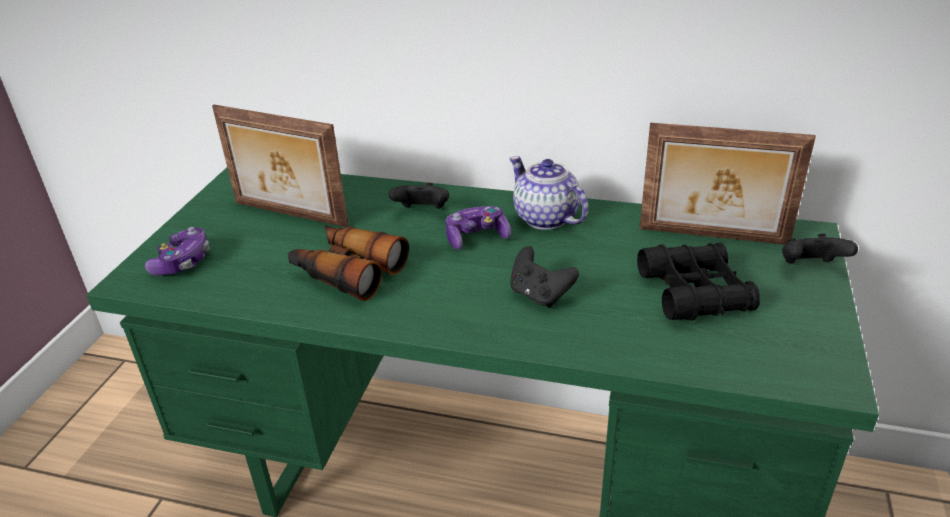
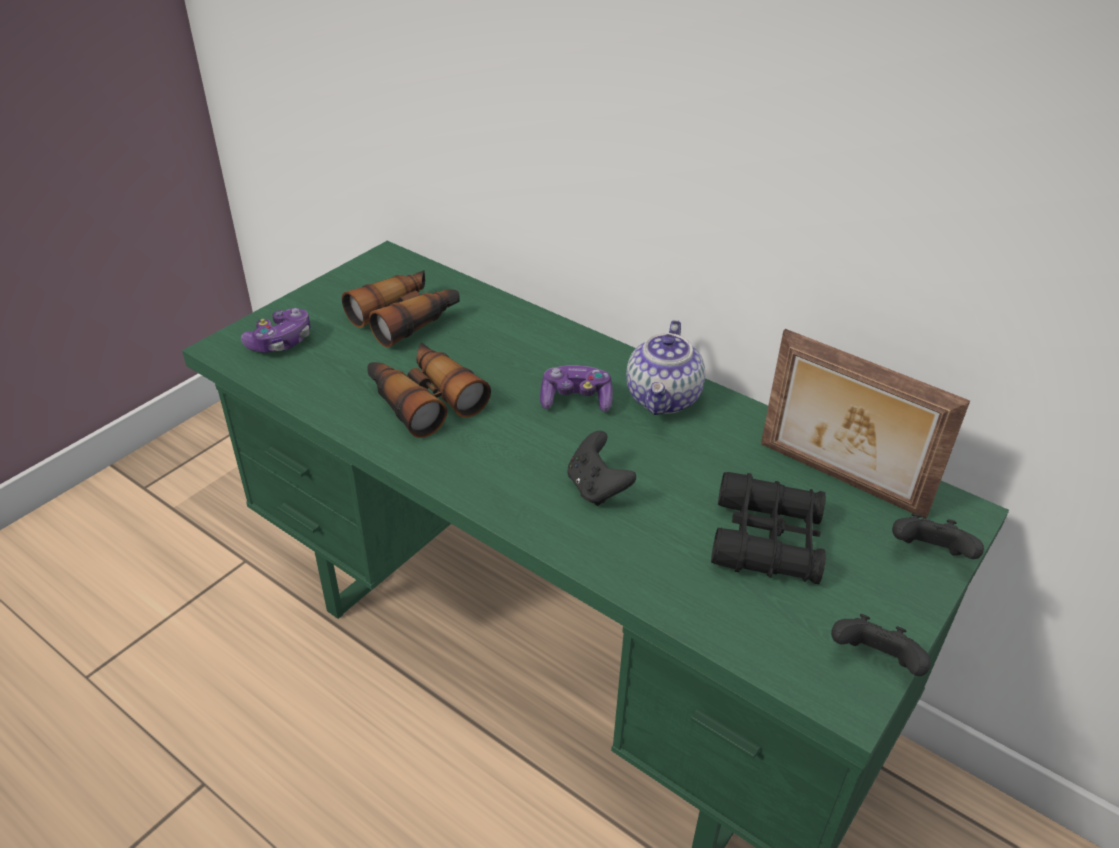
camera: 20 degrees right, 5 degrees up
(289, 215) = (406, 318): picture frame -> binoculars
(422, 212) = (539, 353): black game controller -> black game controller (874, 662)
(545, 218) = (664, 399): teapot -> teapot turned 150 degrees counterclockwise

